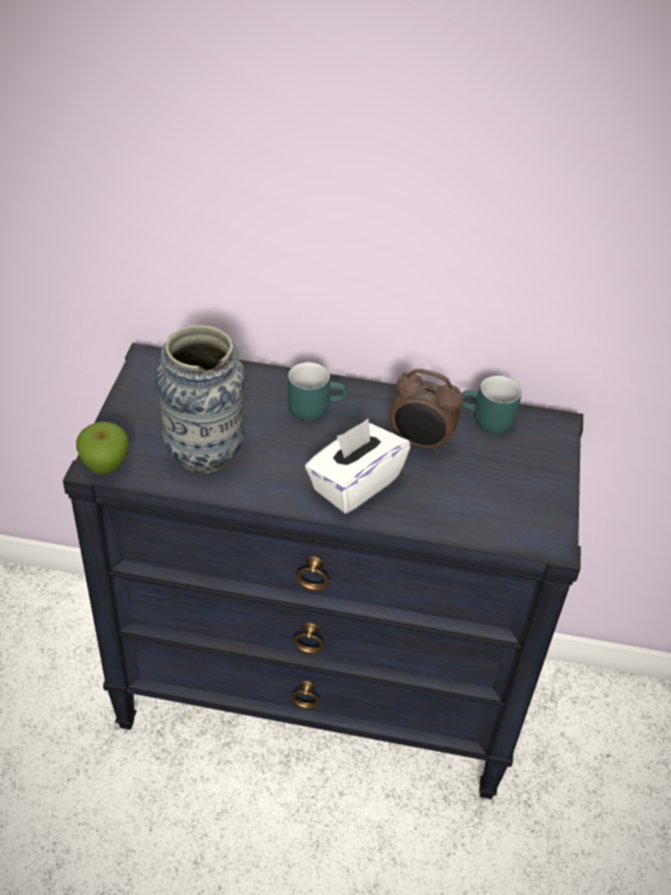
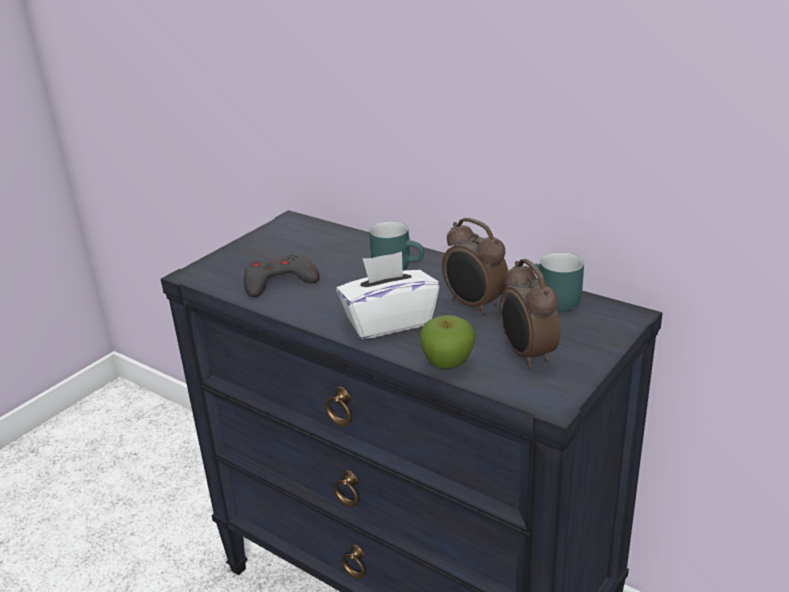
camera: 30 degrees right, 15 degrees down
(105, 465) = (198, 275): apple -> apple (447, 363)
(204, 455) = (279, 281): vase -> grey game controller
(502, 494) = (526, 355): none -> alarm clock

